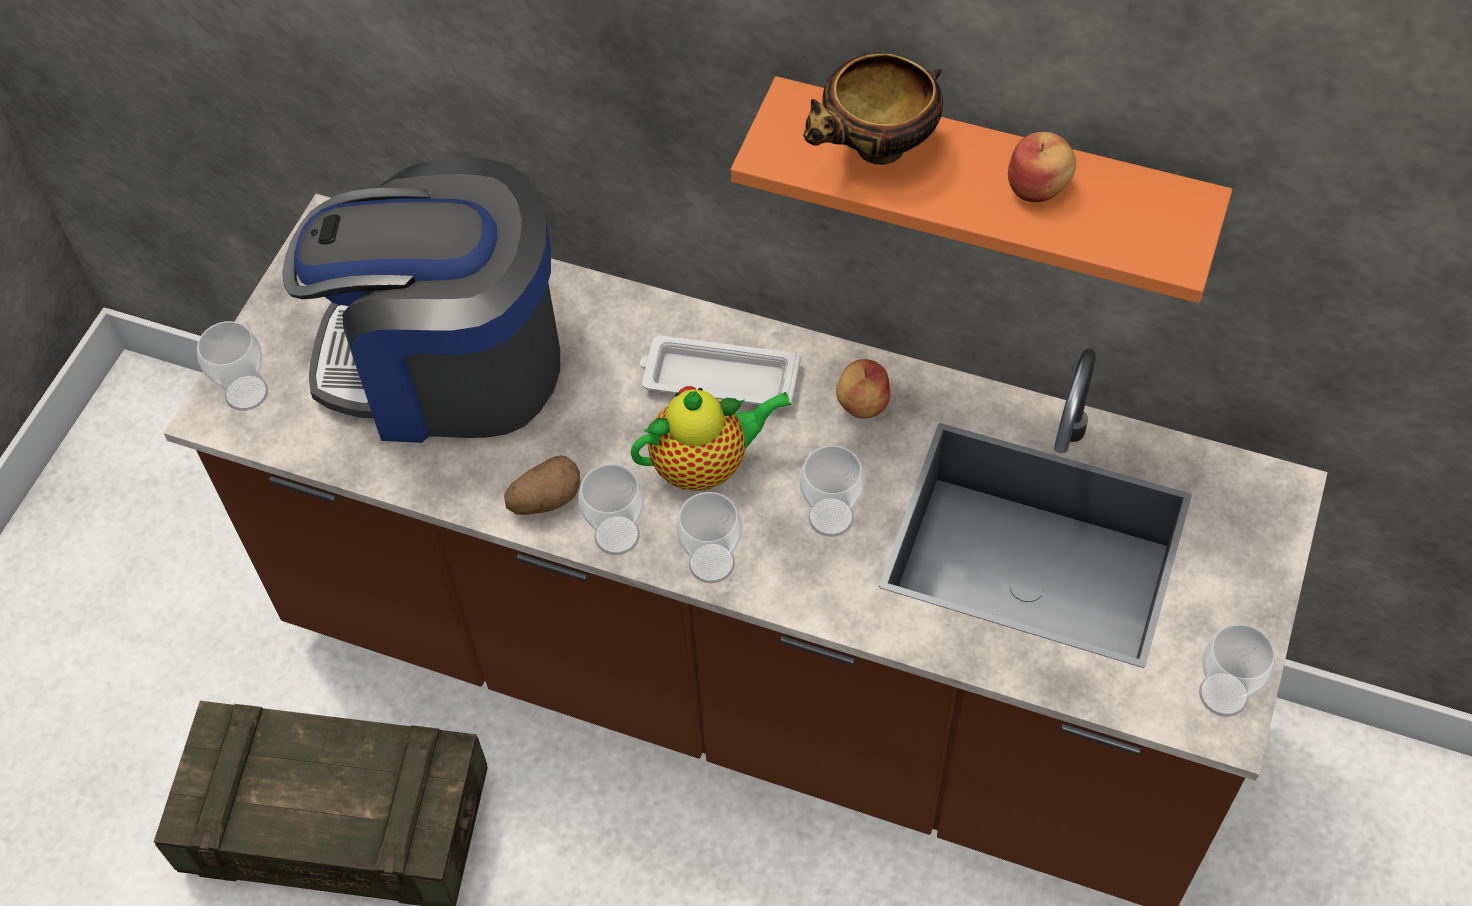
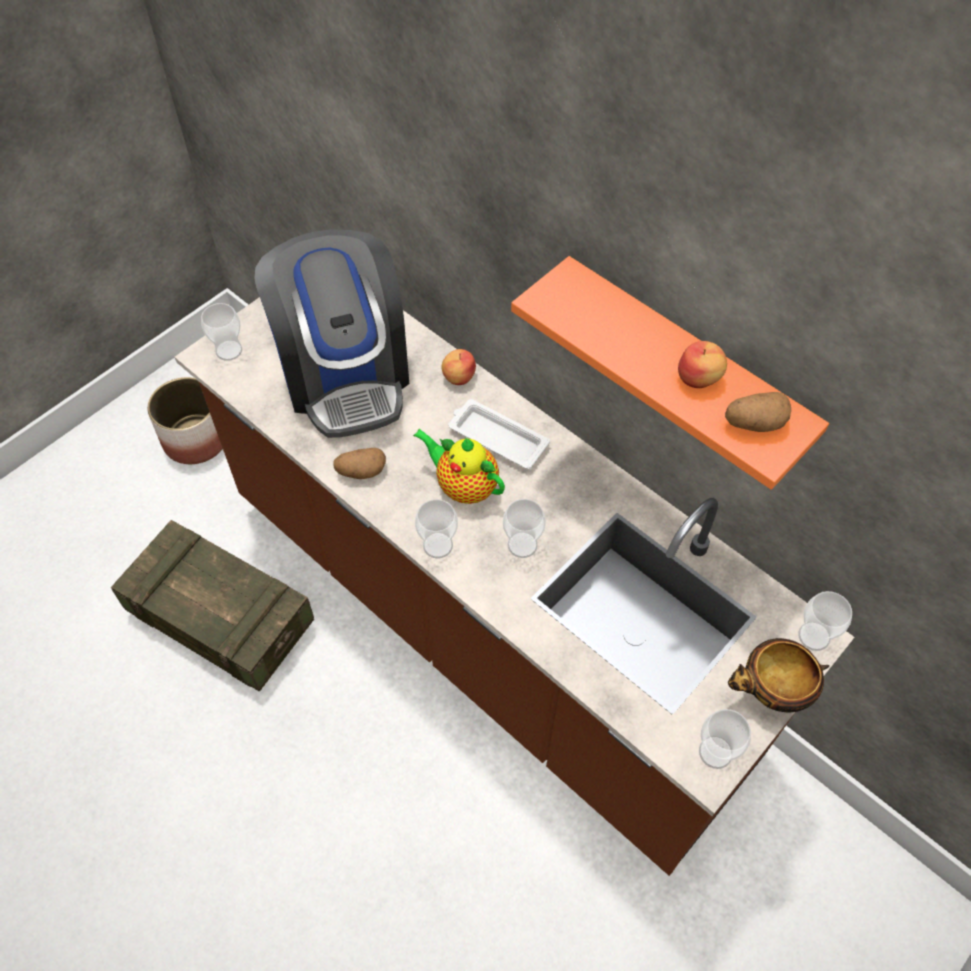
camera: 20 degrees right, 0 degrees up
(159, 565) = (196, 439): none -> planter
(447, 366) = (345, 374): coffee machine -> coffee machine turned 135 degrees counterclockwise
(617, 535) = (391, 508): cup -> cup (814, 636)
(706, 465) = (463, 486): teapot -> teapot turned 150 degrees counterclockwise
(862, 403) = (575, 483): apple -> apple (458, 377)
(876, 151) = (606, 321): bowl -> bowl (771, 692)
(1139, 222) = (754, 423): none -> potato

